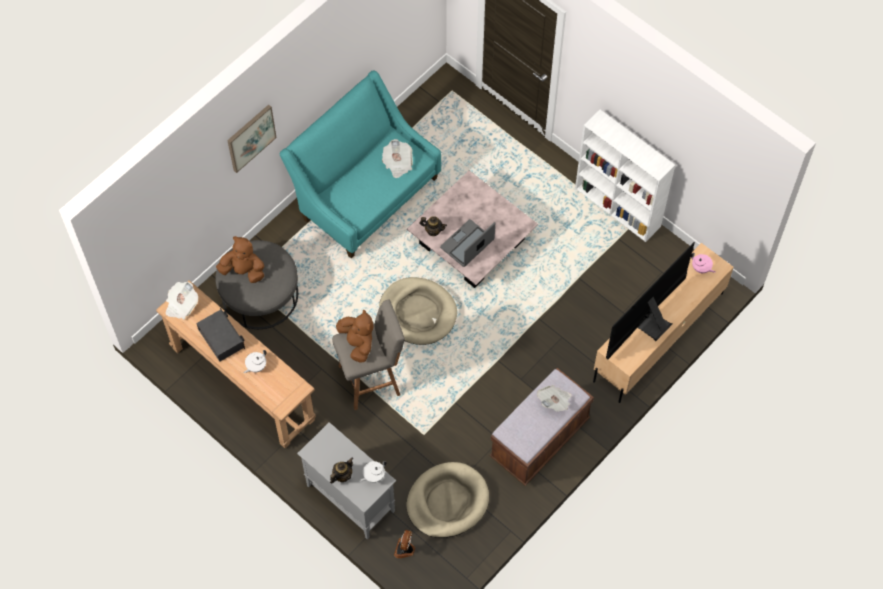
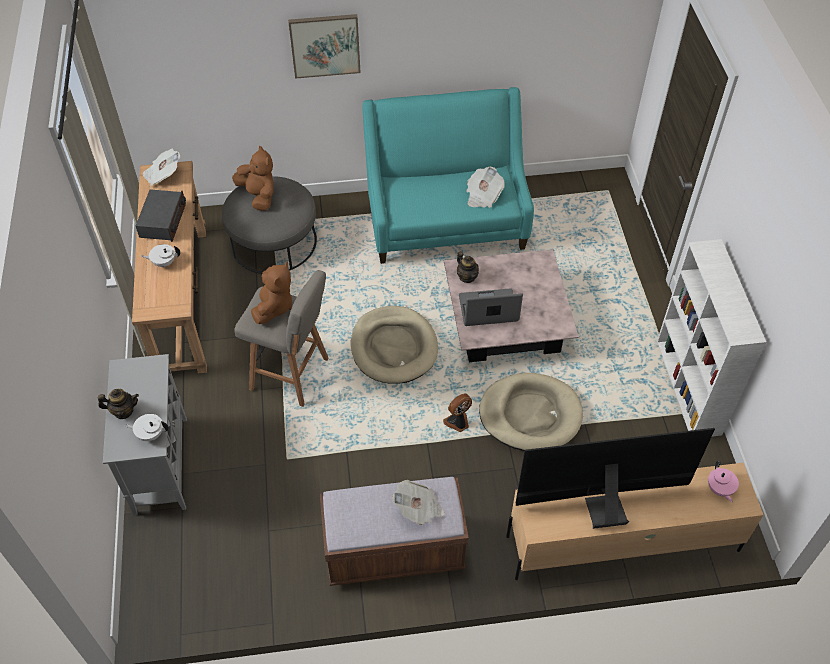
camera: 40 degrees right, 10 degrees down
(405, 549) = (156, 554): fan -> fan (458, 422)
(447, 501) = (242, 540): beige dog bed -> beige dog bed (530, 414)

